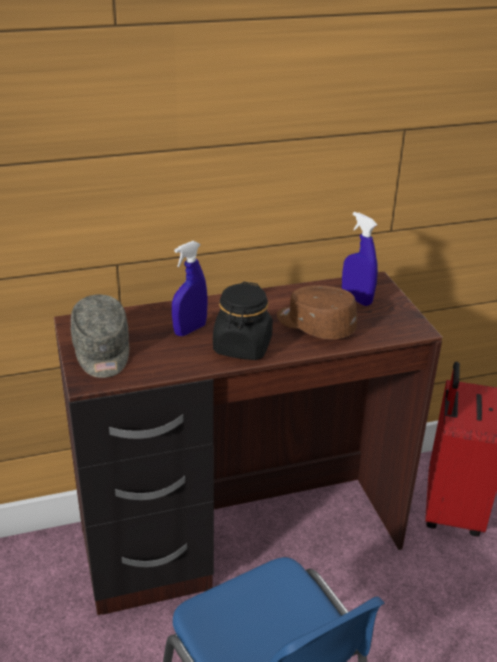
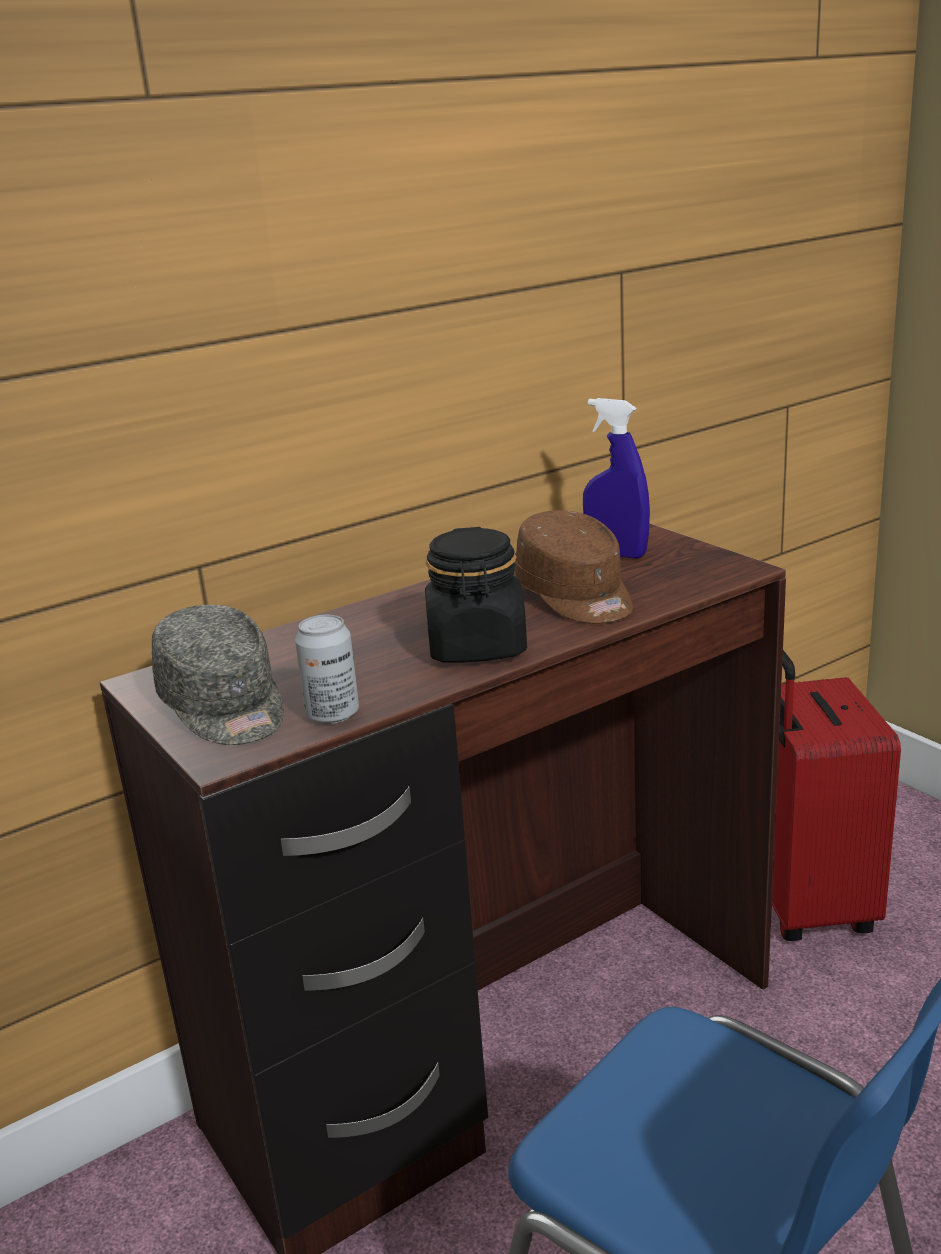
camera: 15 degrees left, 10 degrees down
(149, 371) = (332, 714): none -> can
(190, 330) = (368, 645): blue spray bottle -> none
(314, 325) = (576, 597): brown cap -> brown cap turned 135 degrees counterclockwise

